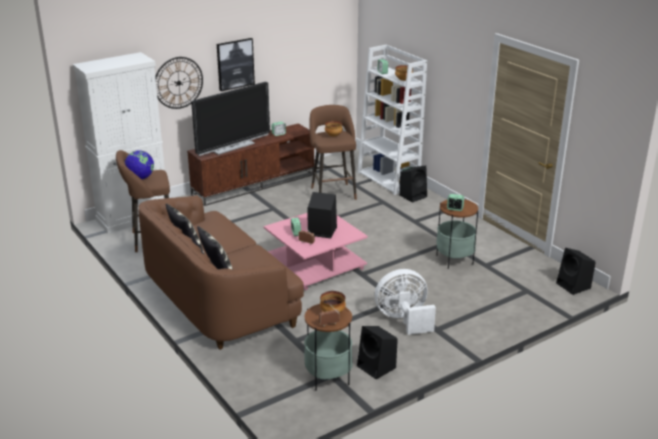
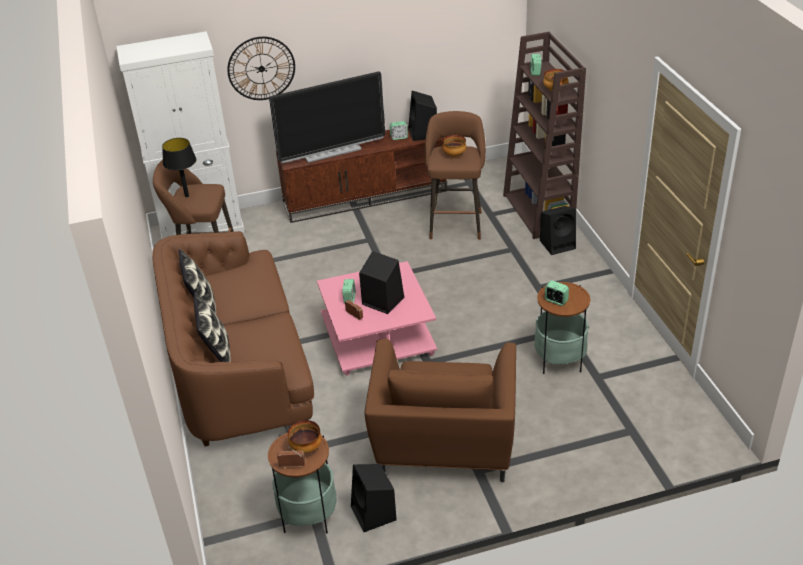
camera: 20 degrees right, 10 degrees up
(140, 178) = (187, 196): globe -> black table lamp
(235, 64) = (340, 45): picture -> none
(389, 180) = (539, 212): white bookcase -> brown bookcase
(404, 319) = (444, 446): white fan -> brown armchair
(574, 286) = (703, 435): black speaker -> black speaker (423, 133)

